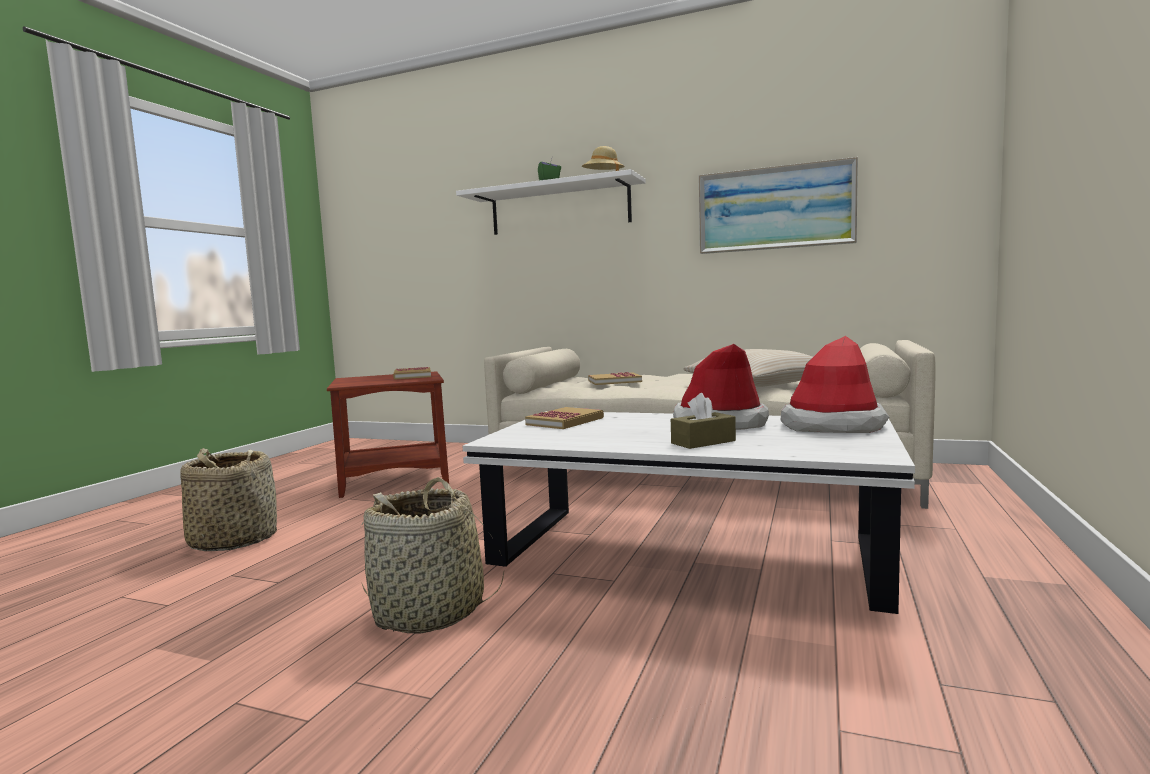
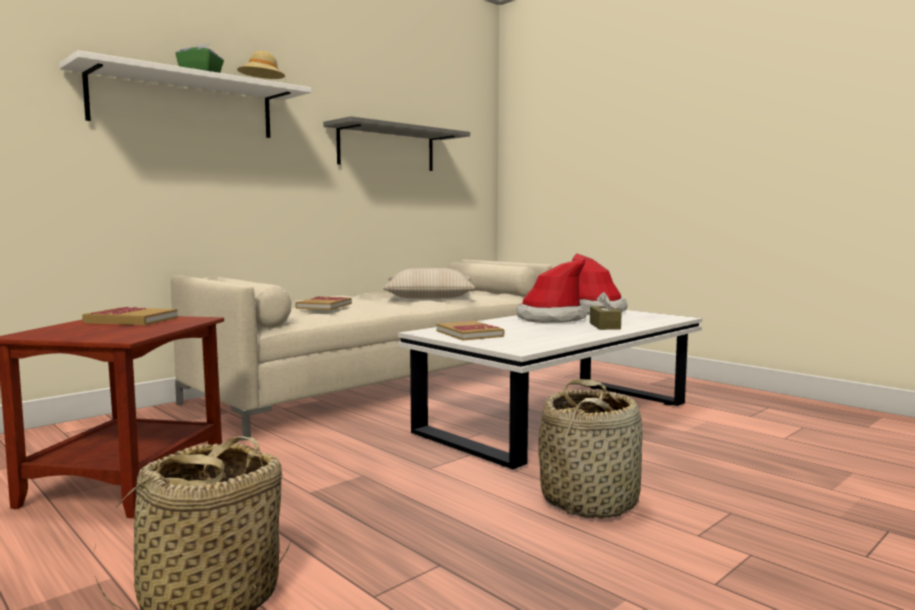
camera: 65 degrees left, 0 degrees up
(775, 208) = (387, 148): picture -> grey shelf

